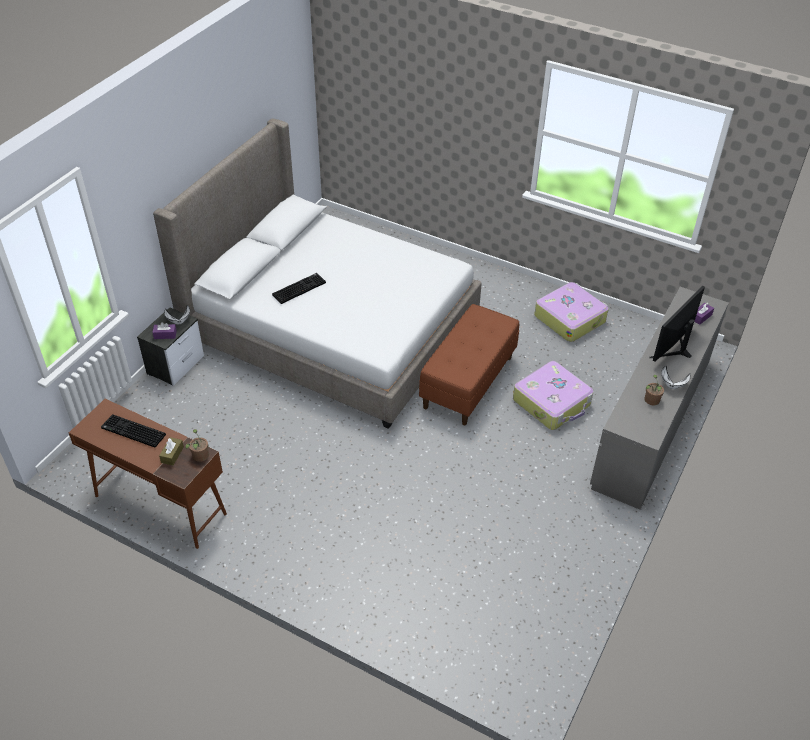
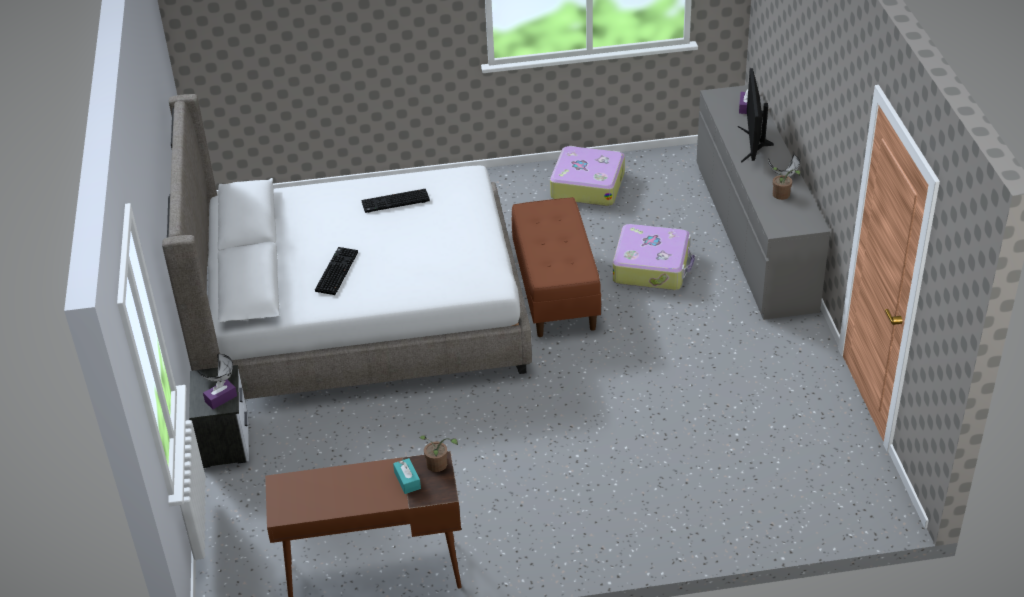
camera: 35 degrees left, 5 degrees down
(132, 432) = (338, 486): keyboard -> keyboard (395, 202)
(172, 454) = (407, 480): brown tissue box -> turquoise tissue box

